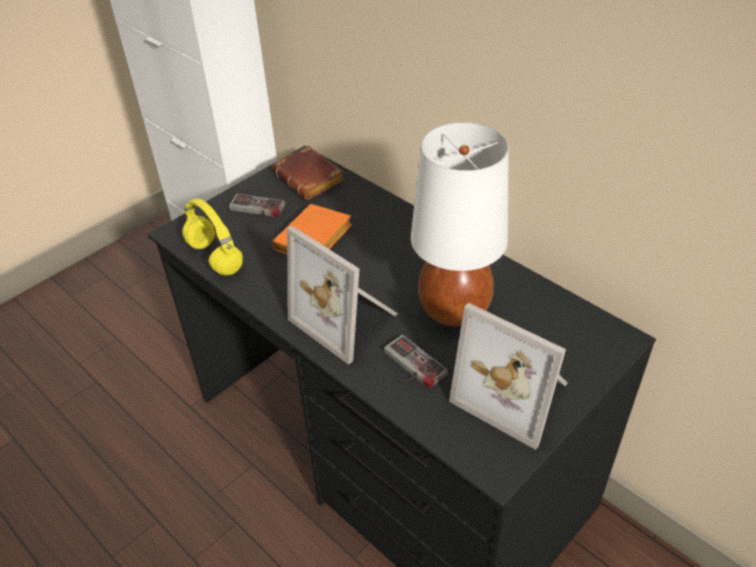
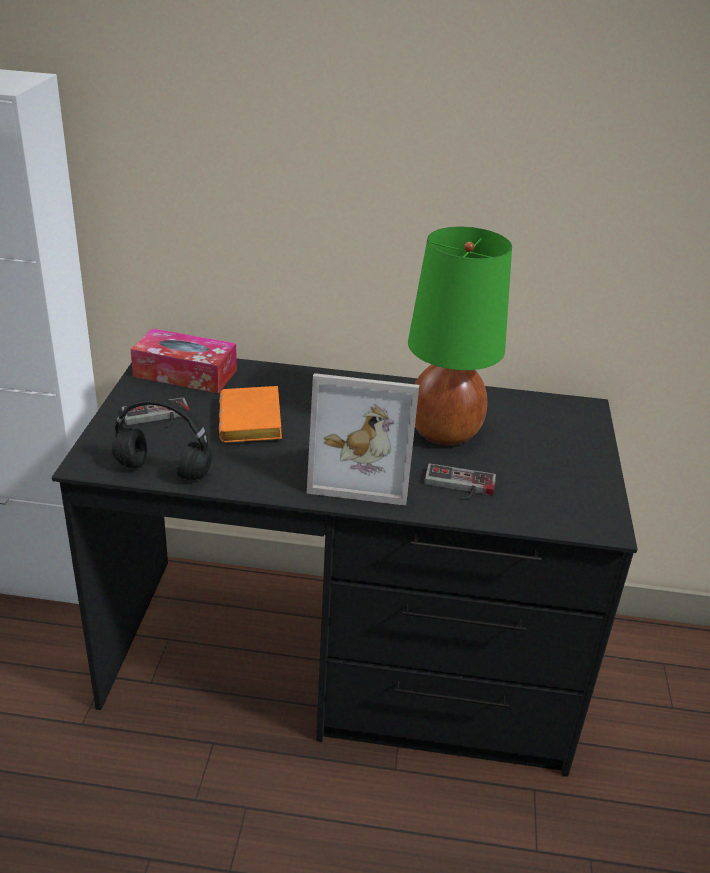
camera: 40 degrees left, 10 degrees down
(213, 257) = (161, 470): yellow headphones -> black headphones
(311, 179) = (185, 373): brown book -> tissue box
(453, 310) = (444, 433): white table lamp -> green table lamp
(515, 393) = (559, 472): picture frame -> none

